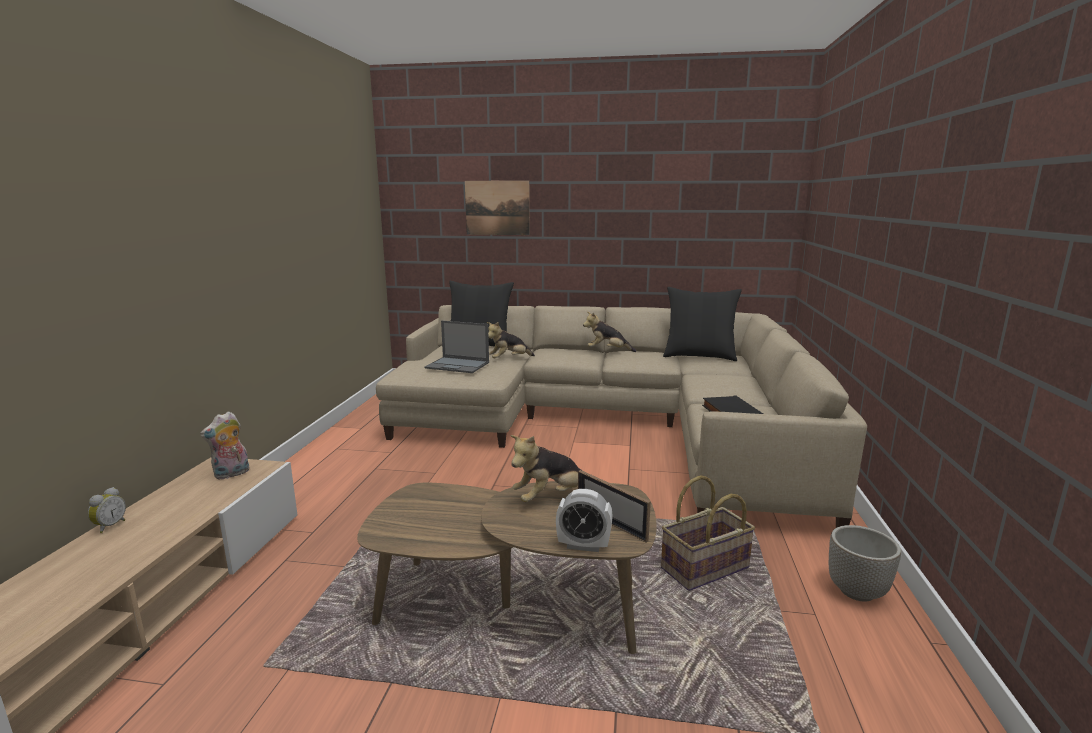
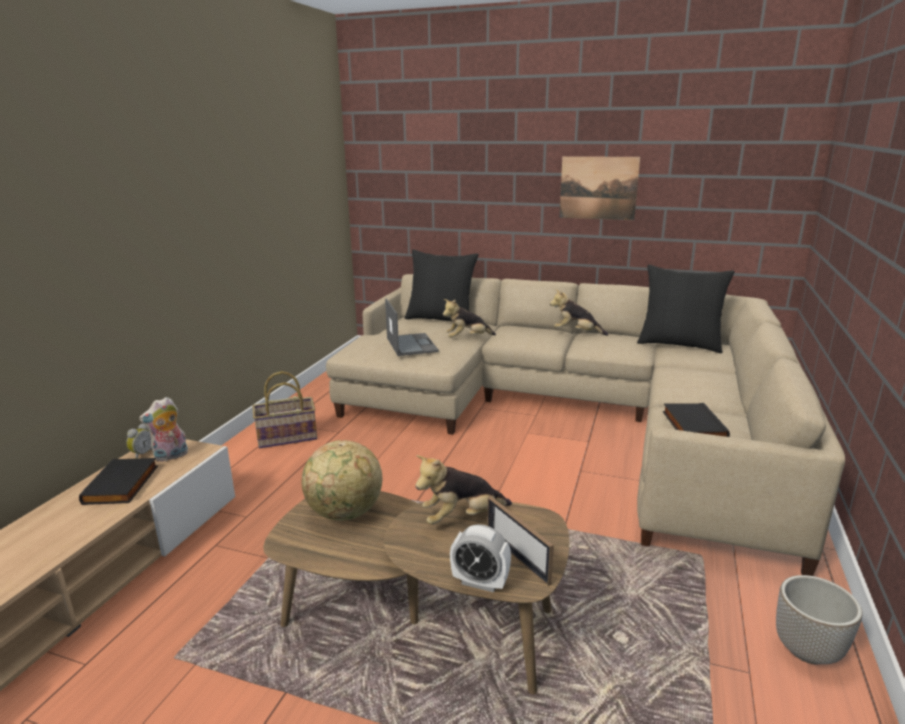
camera: 10 degrees right, 5 degrees up
(109, 526) = (53, 505): alarm clock -> alarm clock (142, 454)
(185, 502) = (123, 485): none -> black book
(433, 505) = (345, 513): none -> globe
(458, 365) = (411, 344): laptop -> laptop turned 135 degrees counterclockwise
(497, 208) = (466, 170): picture -> picture (598, 188)
(705, 569) = (636, 602): basket -> basket (287, 438)

